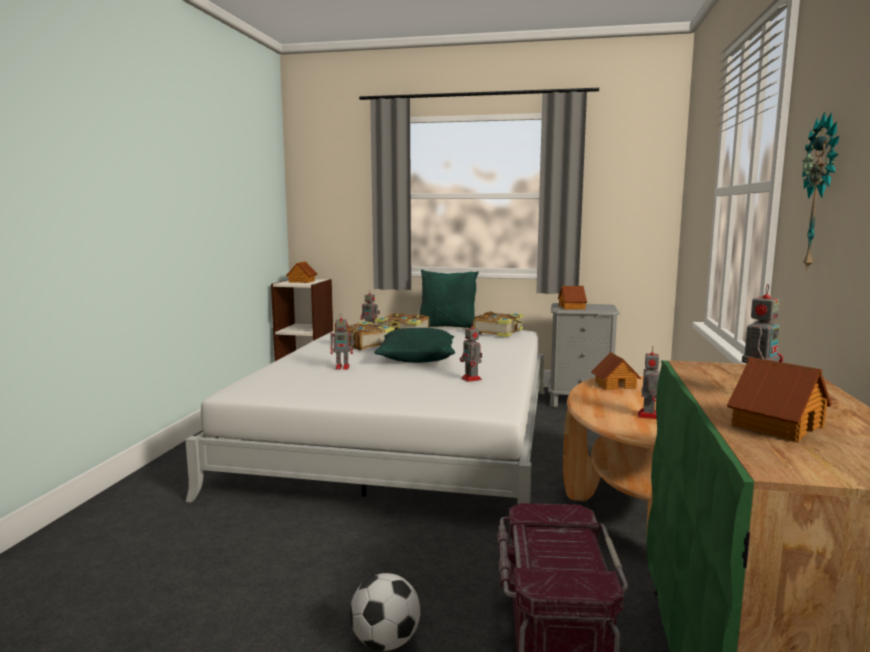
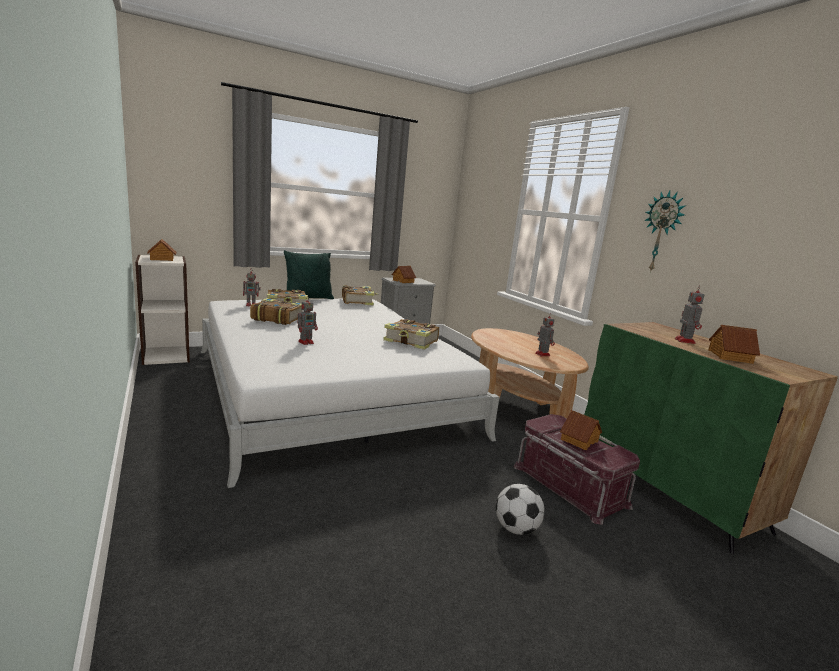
camera: 40 degrees left, 5 degrees up
(416, 358) = (344, 328): green pillow -> none
(472, 379) = (411, 342): toy robot -> book
(615, 385) = (492, 336): toy house -> toy house (578, 440)

